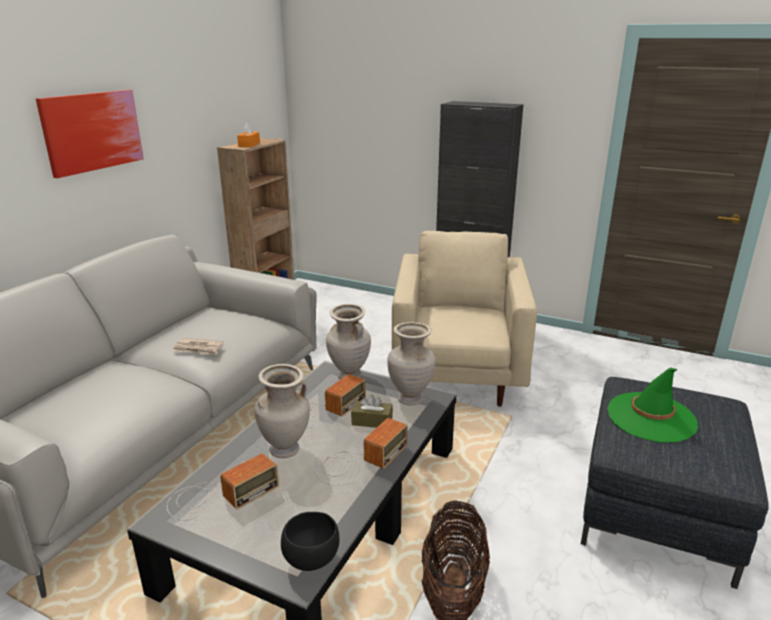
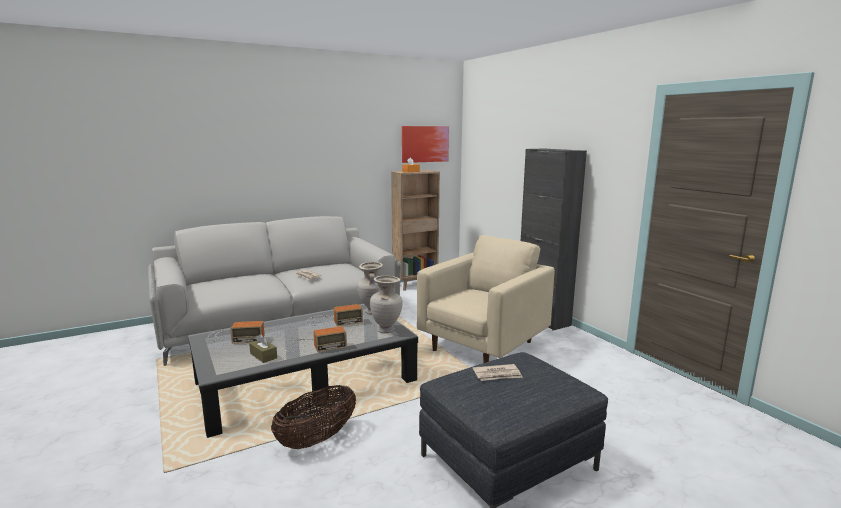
camera: 35 degrees right, 10 degrees down
(92, 131) = (304, 152): picture -> picture (425, 144)
(285, 451) = (288, 331): beige vase -> none
(311, 558) = (229, 370): black bowl -> none
(372, 421) = (348, 333): brown tissue box -> brown tissue box (263, 356)
(651, 417) = (497, 375): green hat -> newspaper

